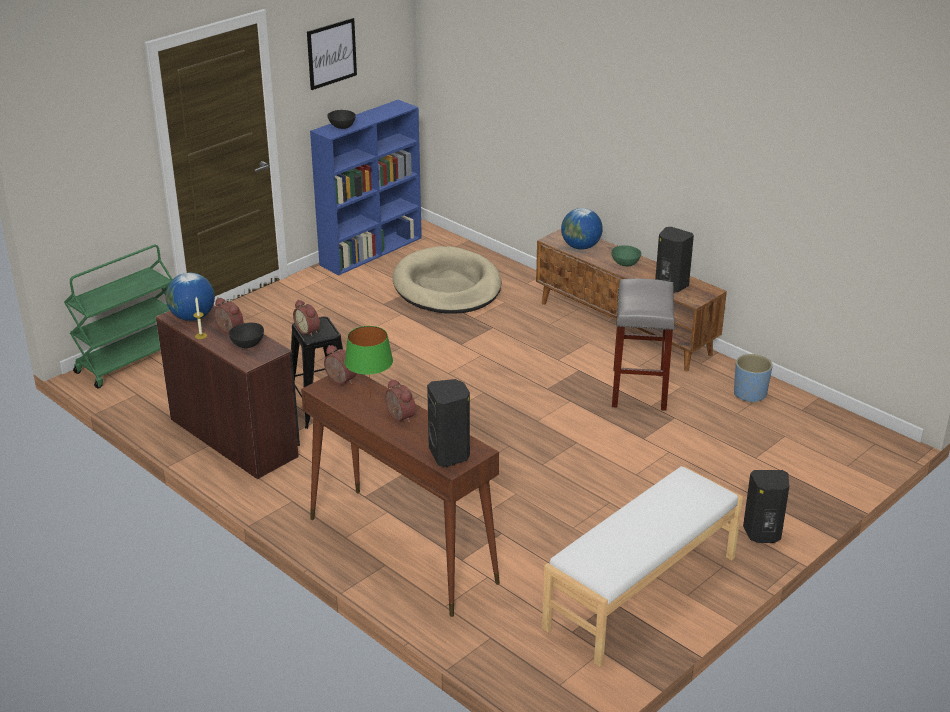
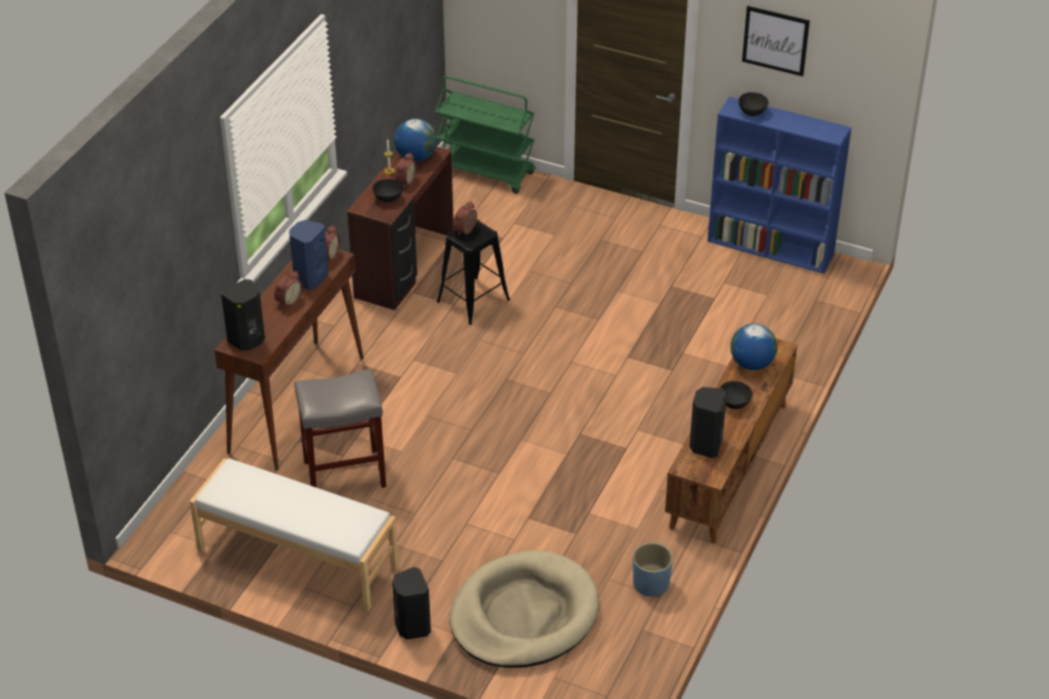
camera: 70 degrees right, 10 degrees up
(370, 398) = (310, 278): green table lamp -> blue speaker
(447, 287) = (733, 319): beige dog bed -> beige dog bed (523, 615)
(624, 263) = (734, 403): green bowl -> black bowl
(638, 388) = (615, 498): grey stool -> grey stool (345, 473)

